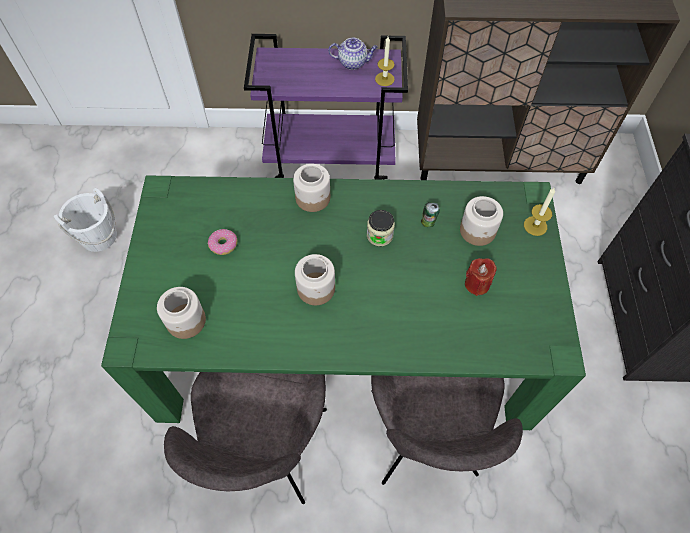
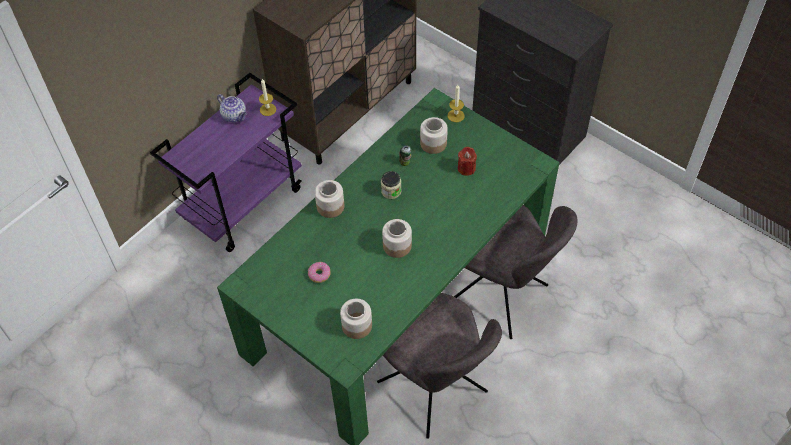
camera: 50 degrees left, 5 degrees down
(99, 236) = (154, 402): white bucket -> none
(353, 63) = (235, 116): teapot -> teapot turned 90 degrees clockwise

